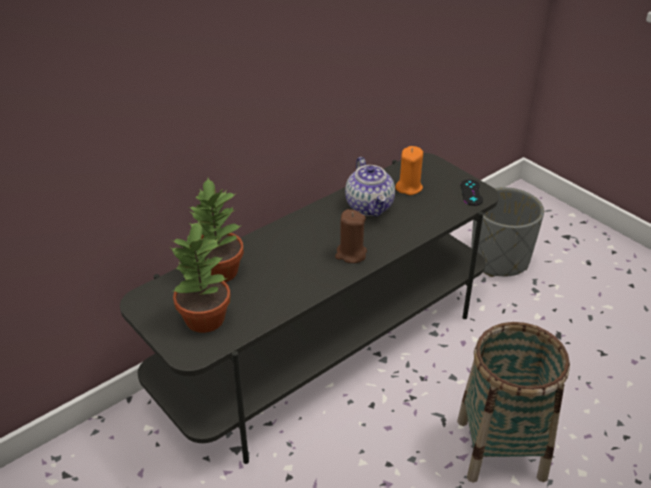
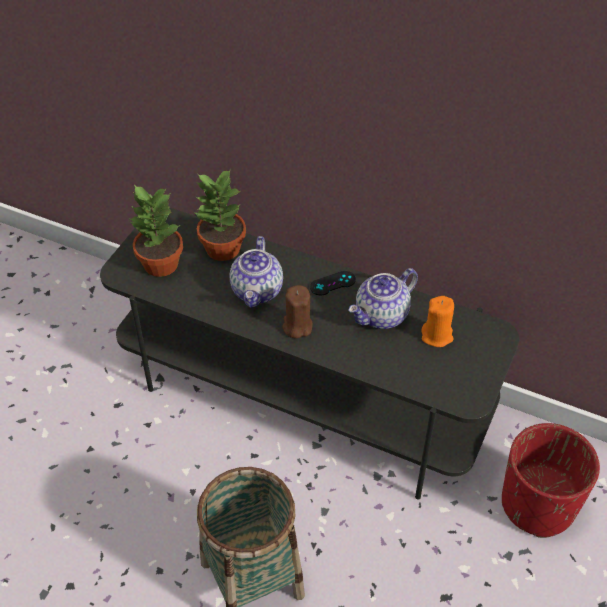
camera: 65 degrees right, 10 degrees up
(292, 265) = (257, 291): none -> teapot
(471, 192) = (465, 392): black game controller -> black game controller (332, 283)
(499, 260) = (538, 505): grey planter -> red planter

